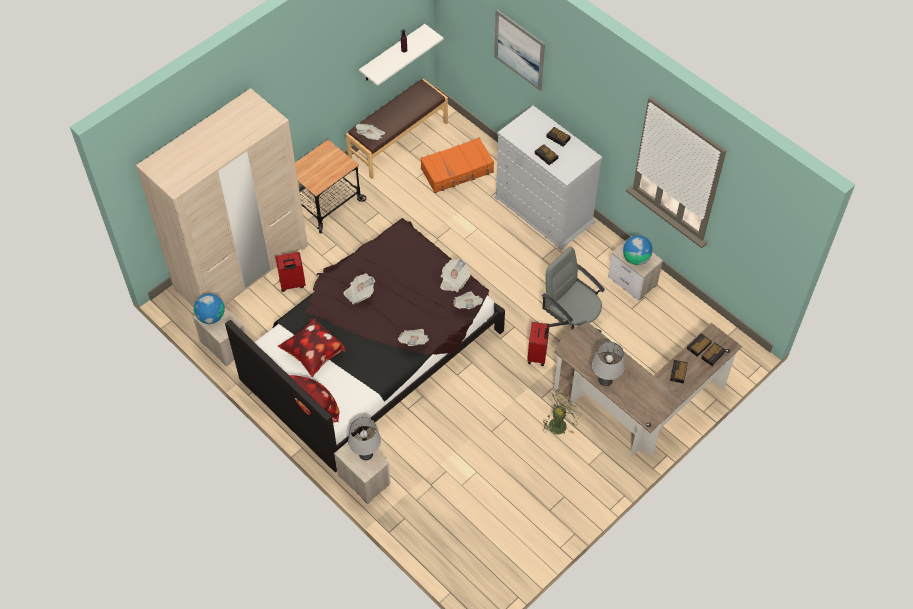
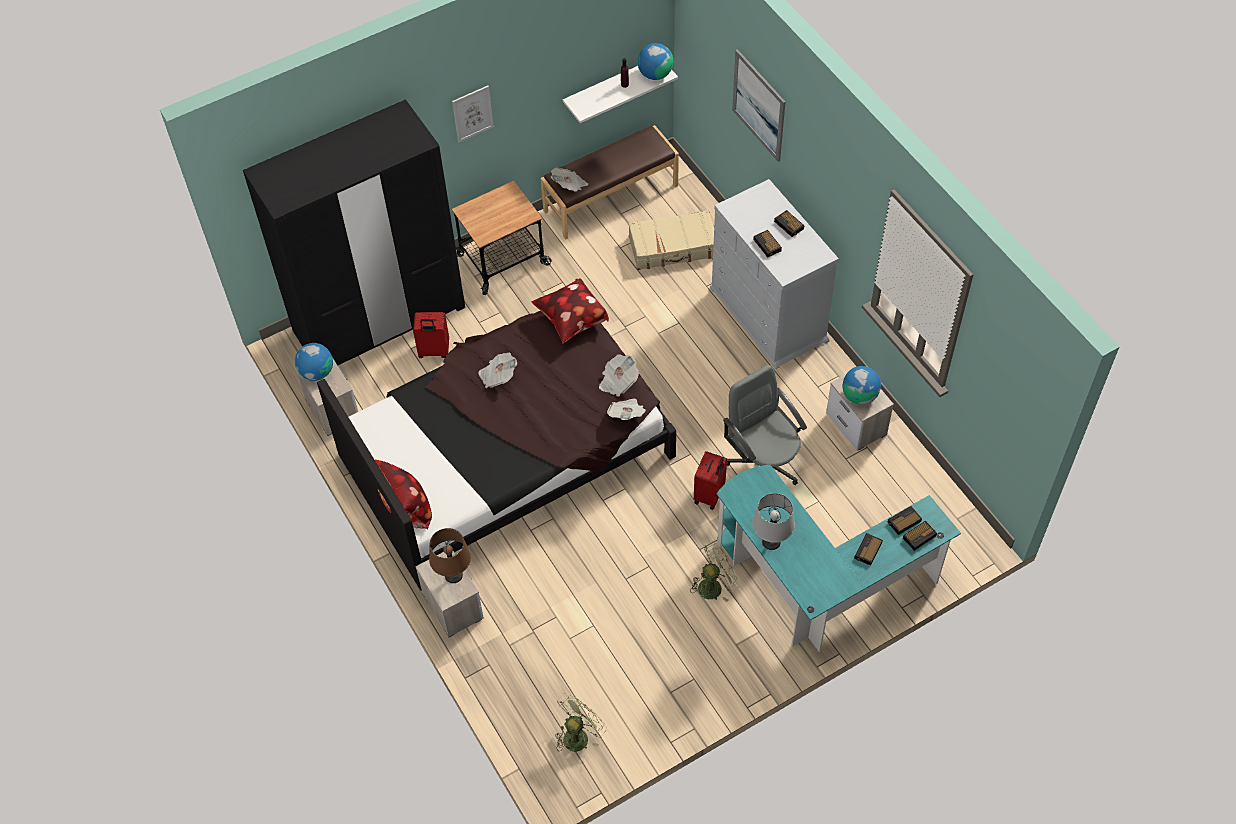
camera: 15 degrees right, 0 degrees up
(241, 267) = (379, 319): beige wardrobe -> black wardrobe
(296, 91) = (472, 113): none -> picture
(313, 356) = (421, 442): pillow -> pillow (571, 321)
(365, 453) = (453, 575): grey table lamp -> brown table lamp
(414, 341) = (547, 448): newspaper -> none
(425, 38) = (655, 74): none -> globe
(457, 171) = (673, 247): orange suitcase -> beige suitcase
(488, 557) = (578, 734): none -> green fan
(637, 406) = (818, 583): brown desk -> turquoise desk

